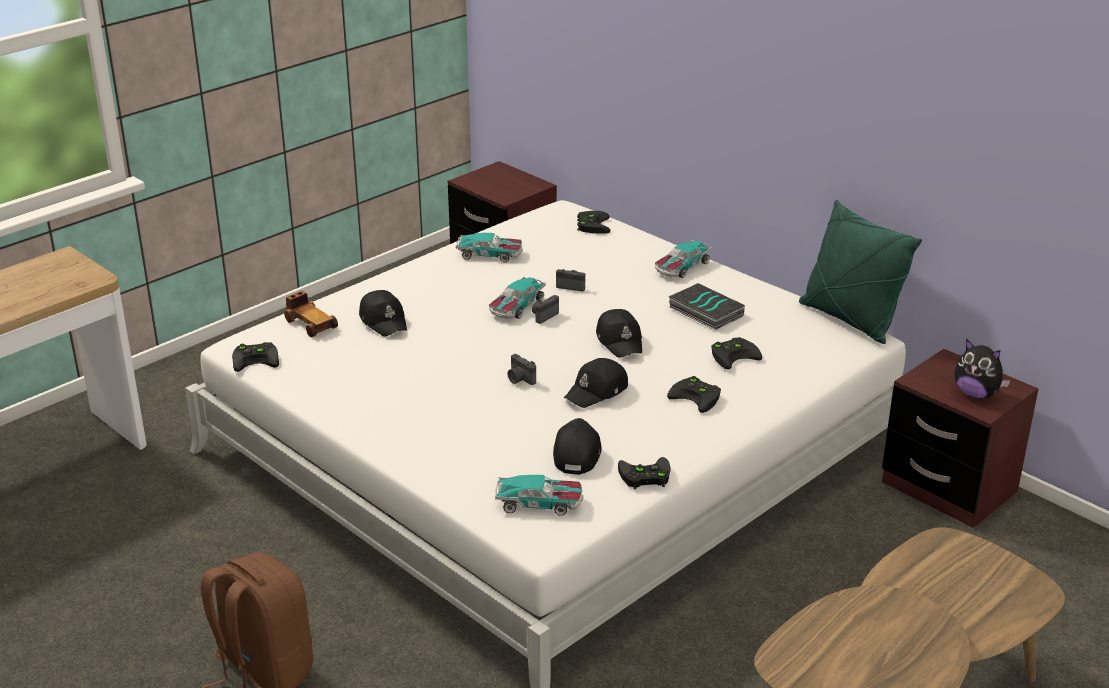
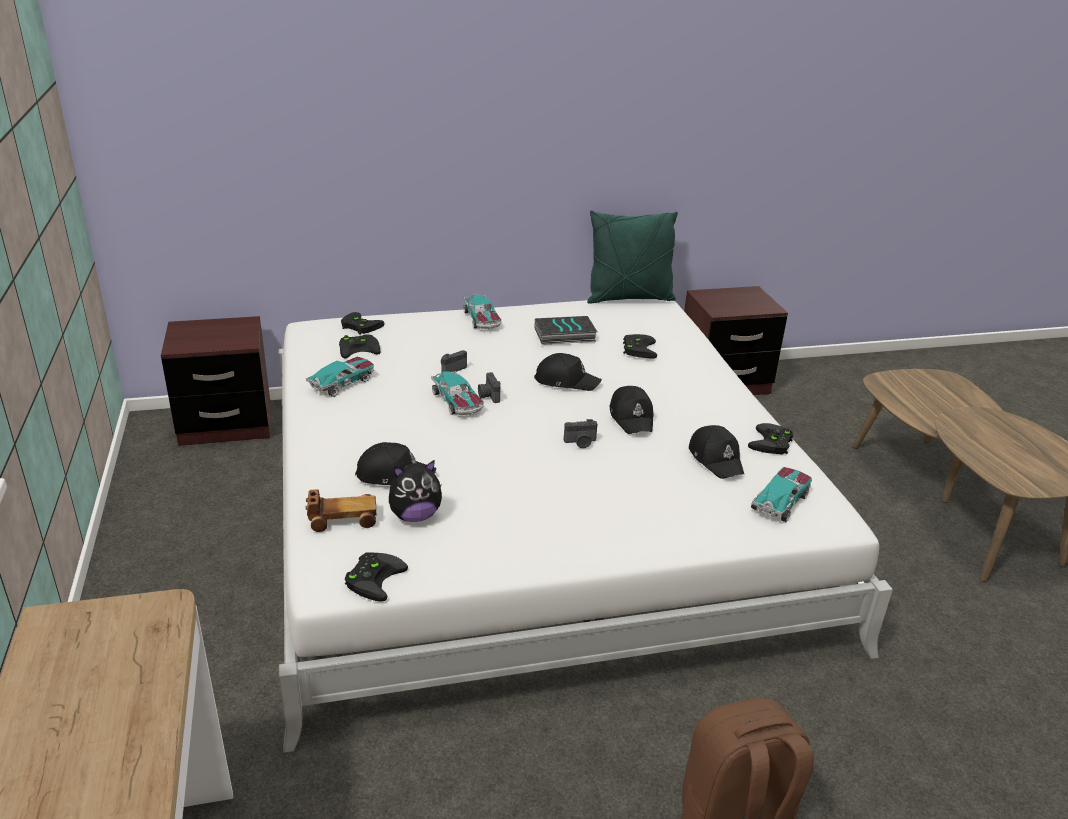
camera: 60 degrees left, 0 degrees up
(576, 453) = (716, 459): black cap -> black cap turned 150 degrees counterclockwise
(698, 397) = (678, 383): black game controller -> black game controller (360, 348)
(976, 394) = (750, 302): plush toy -> plush toy (415, 516)

